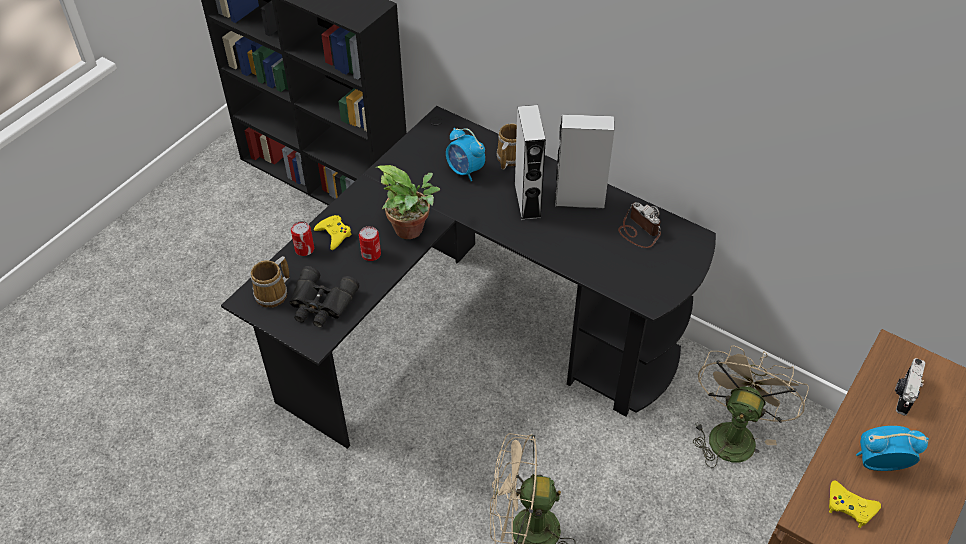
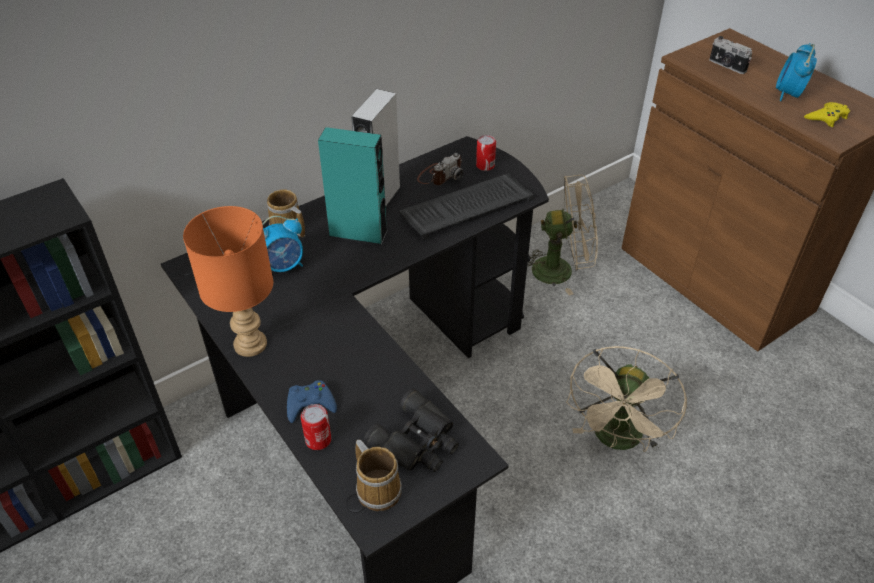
camera: 70 degrees left, 5 degrees down
(334, 234) = (310, 404): yellow game controller -> blue game controller
(371, 254) = (363, 376): can -> can (485, 166)
(378, 182) = (250, 343): none -> orange table lamp
(412, 230) = (346, 331): potted plant -> none
(527, 201) = (358, 233): grey speaker -> turquoise speaker
(605, 261) = (467, 206): none -> keyboard
(639, 230) = (440, 175): camera -> camera turned 150 degrees clockwise
(732, 433) = (561, 269): beige fan -> beige fan turned 135 degrees clockwise

